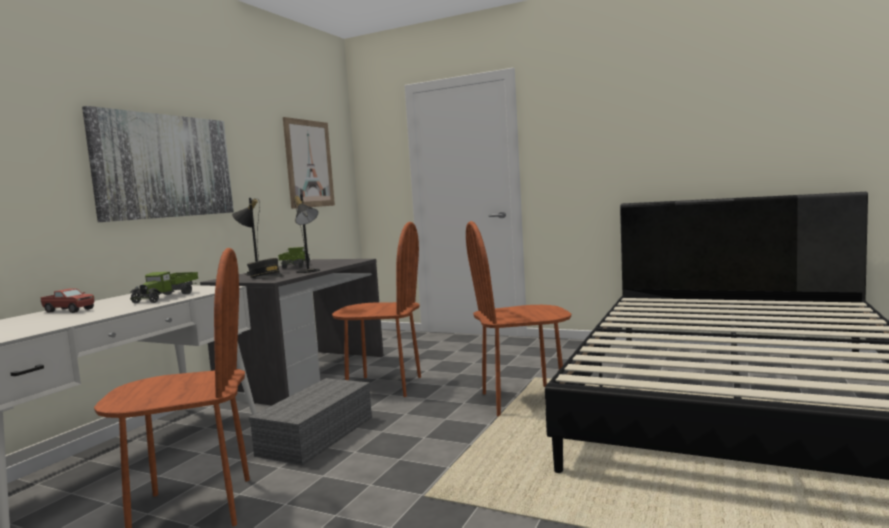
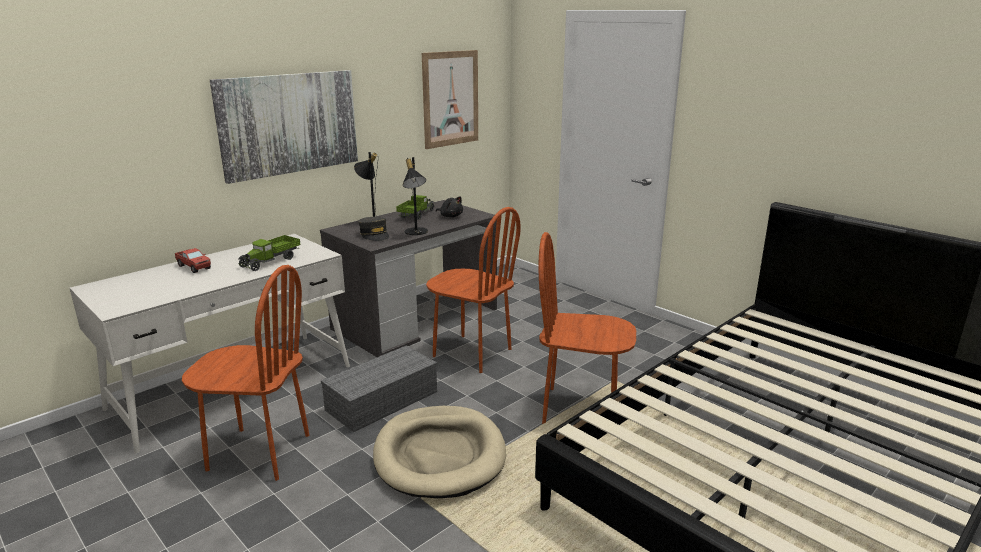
camera: 20 degrees right, 15 degrees up
(331, 263) = (450, 216): none -> black plush toy
(415, 460) = (439, 455): none -> beige dog bed

